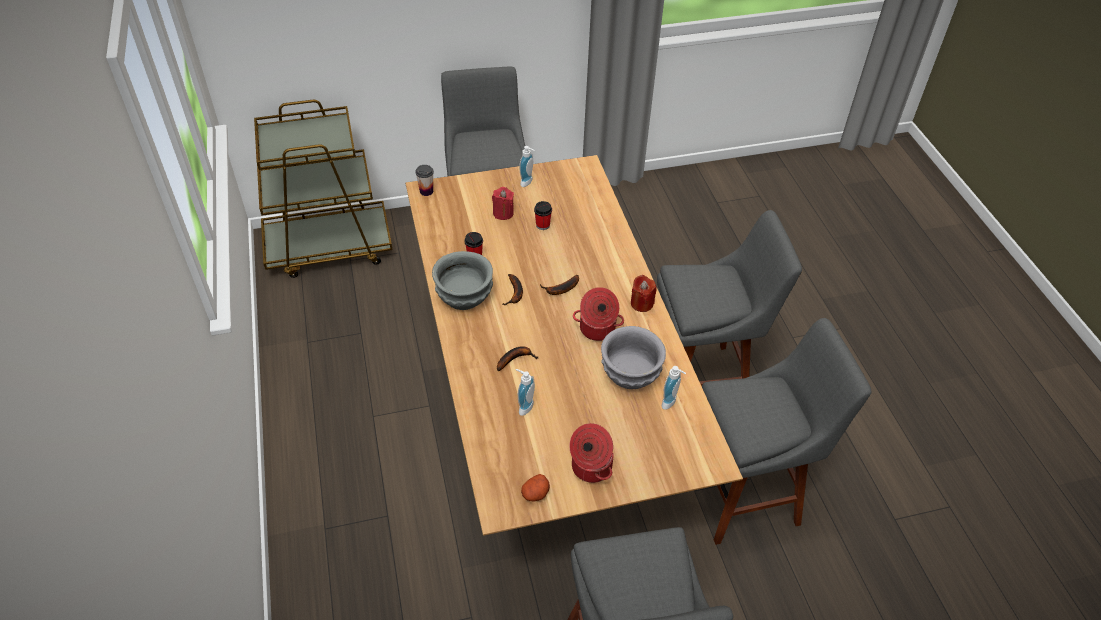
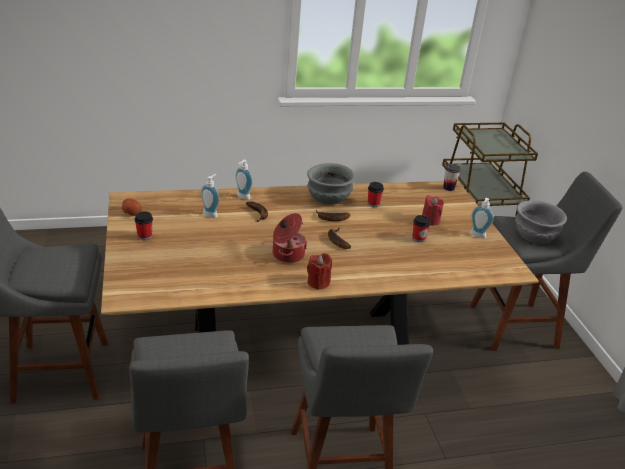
camera: 90 degrees right, 15 degrees down
(590, 467) = (144, 236): cooking pot -> cup
(630, 372) = (235, 266): grey bowl -> grey bowl (535, 235)
(671, 403) = (195, 283): soap dispenser -> soap dispenser (242, 197)

